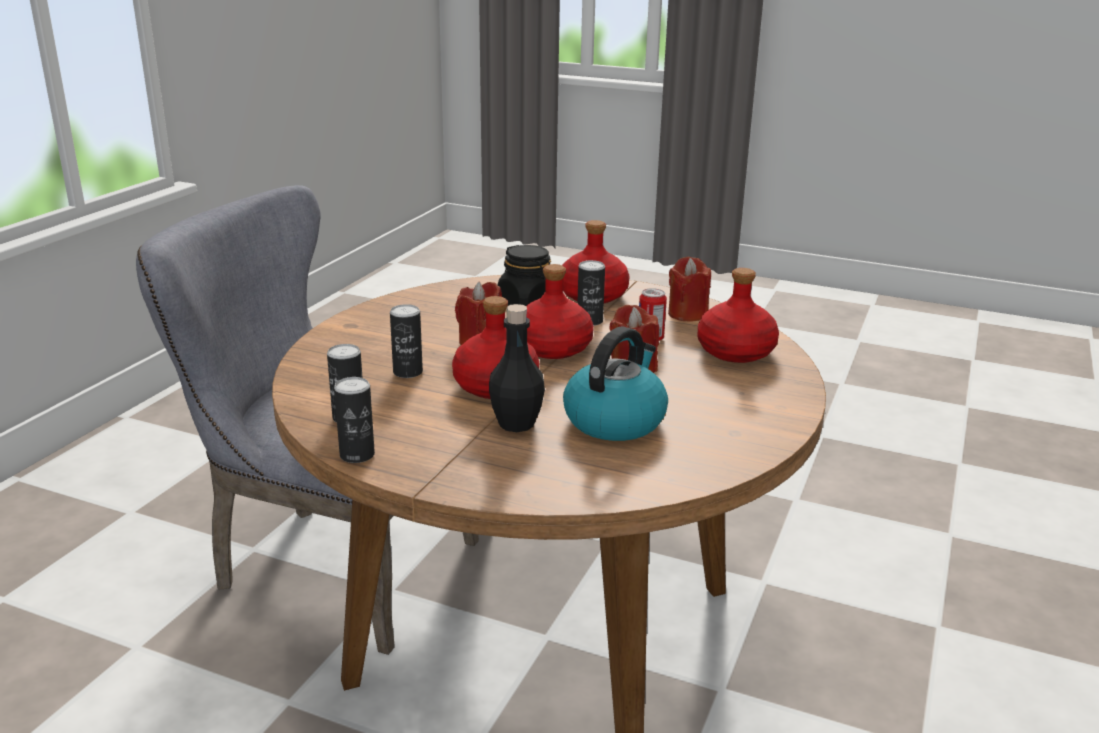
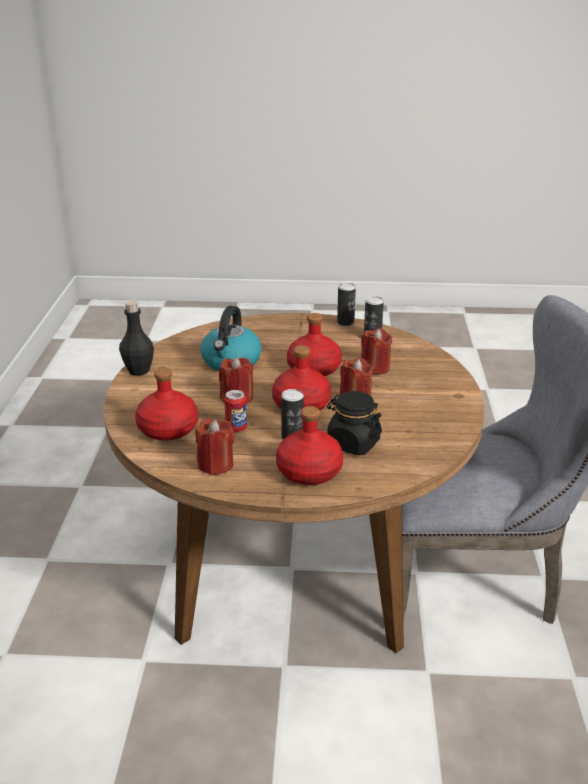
camera: 160 degrees right, 5 degrees up
(407, 372) = (374, 368): can -> red candle
(516, 424) = (283, 350): black bottle -> black bottle (138, 370)

